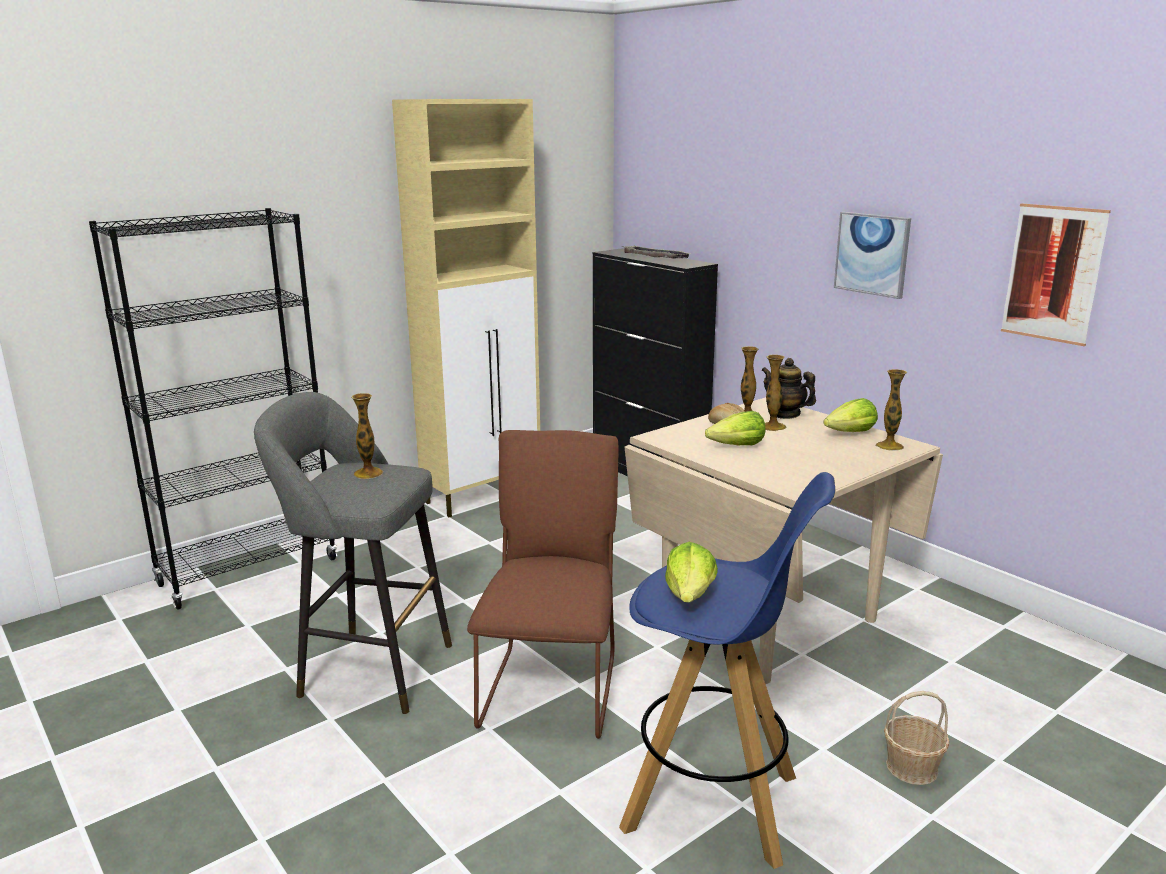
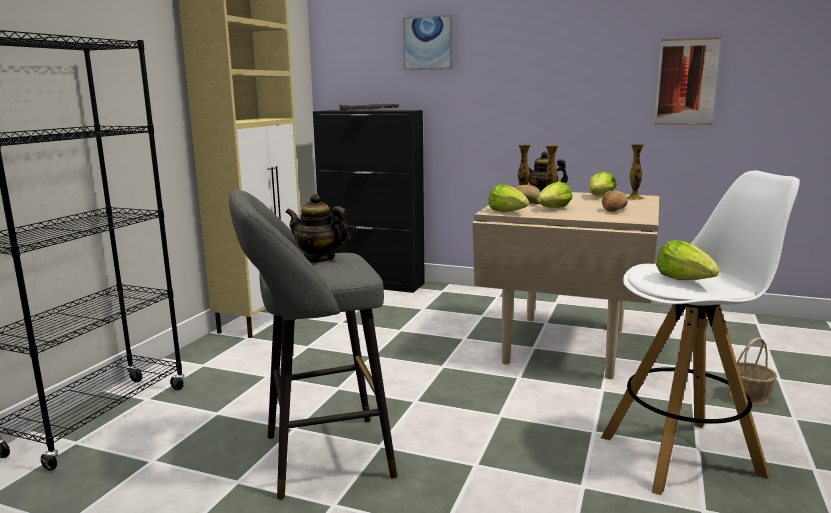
camera: 30 degrees left, 5 degrees down
(368, 473) = (318, 258): vase -> teapot
(551, 686) = (482, 422): brown chair -> none
(673, 441) = (508, 212): none -> lettuce
(713, 803) = (682, 455): blue stool -> white stool
(807, 464) = (613, 210): none -> bread
(872, 254) = (552, 86): picture -> picture (428, 43)

